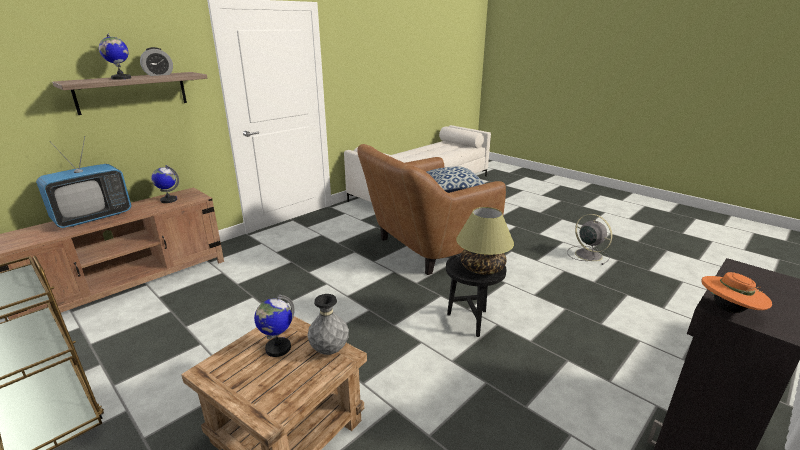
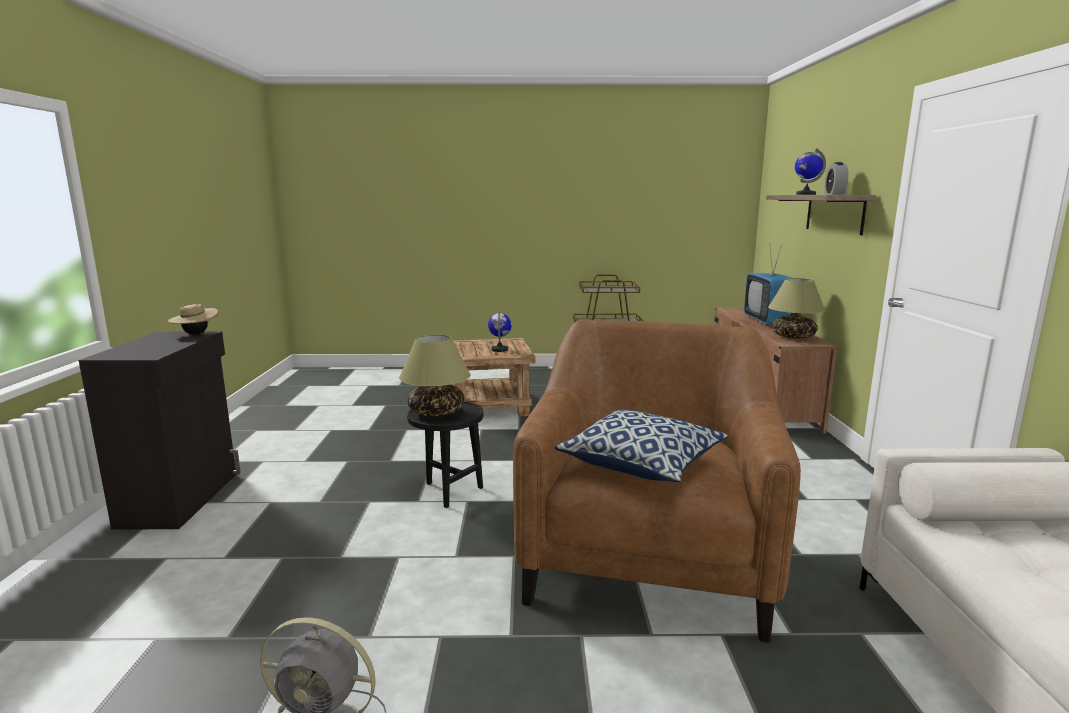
camera: 135 degrees right, 10 degrees down
(168, 200) = (792, 336): globe -> table lamp
(329, 350) = (471, 355): grey vase -> none
(728, 310) = (195, 334): orange hat -> beige hat

